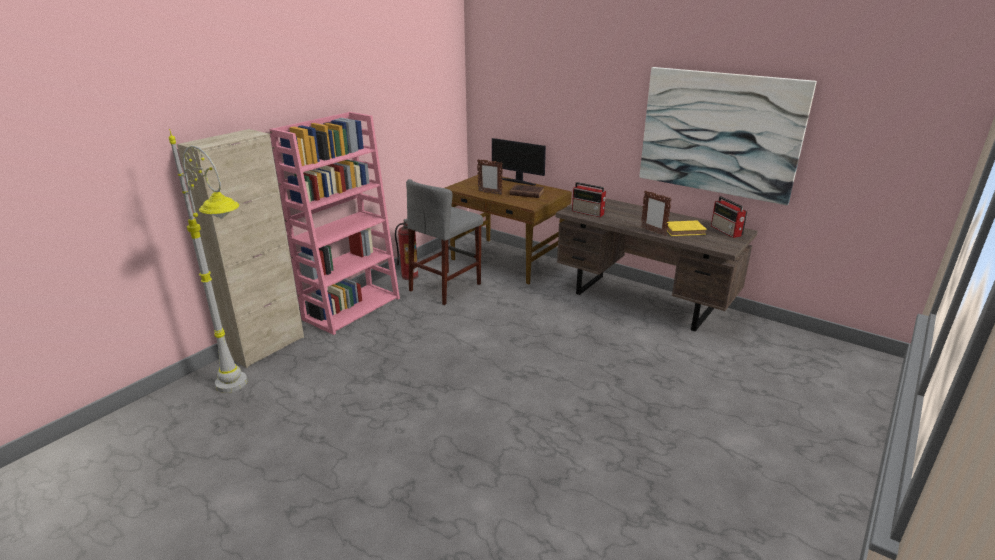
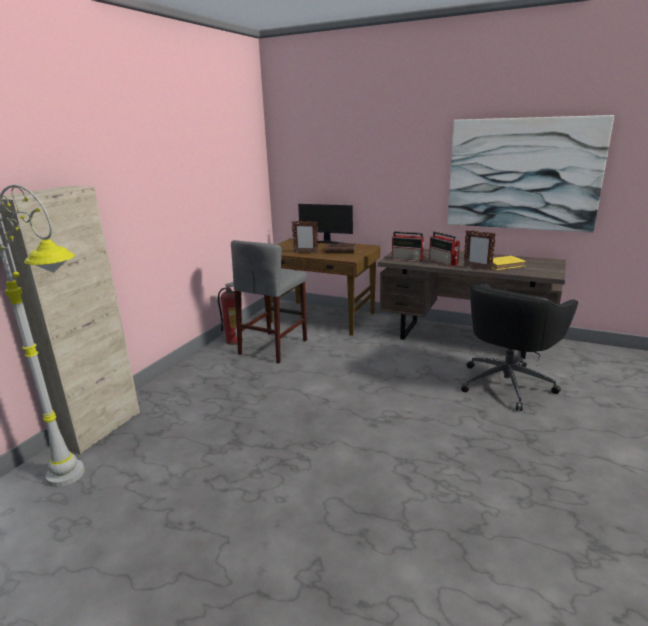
camera: 10 degrees left, 5 degrees down
(352, 308) = (184, 377): pink bookcase -> none
(661, 355) = (507, 383): none -> black office chair
(726, 231) = (540, 262): radio -> radio (443, 262)

